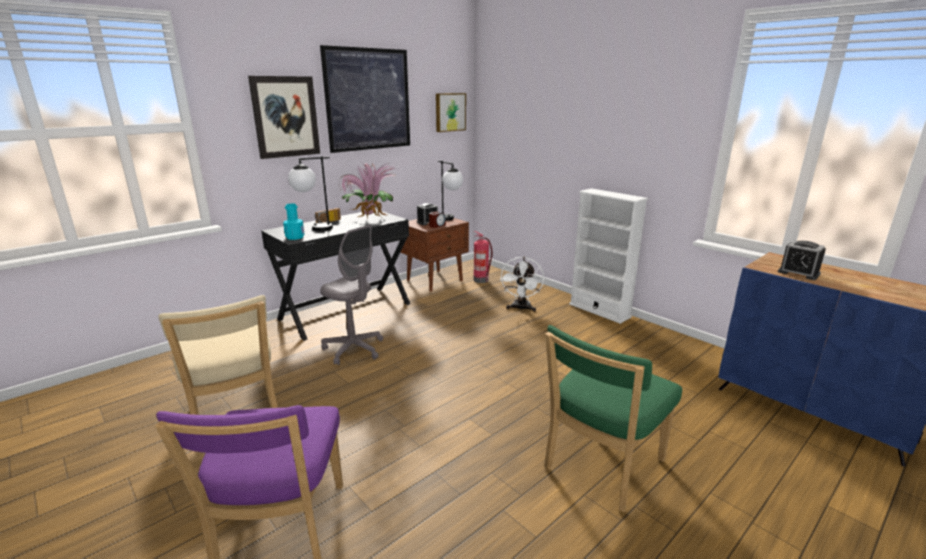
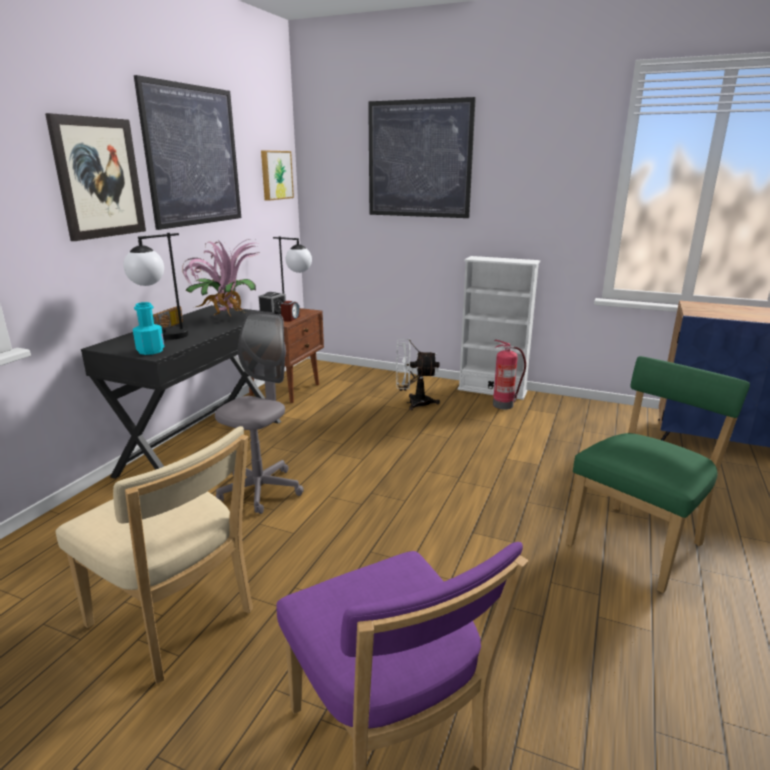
camera: 25 degrees left, 0 degrees up
(354, 349) = (260, 490): grey office chair -> grey office chair turned 75 degrees counterclockwise
(481, 280) = (340, 380): fire extinguisher -> fire extinguisher (504, 405)
(521, 308) = (413, 403): white fan -> white fan turned 105 degrees clockwise
(558, 102) = (419, 159): none -> picture
(600, 467) = (638, 542): green chair -> green chair turned 150 degrees counterclockwise
(798, 273) = (728, 314): alarm clock -> none

